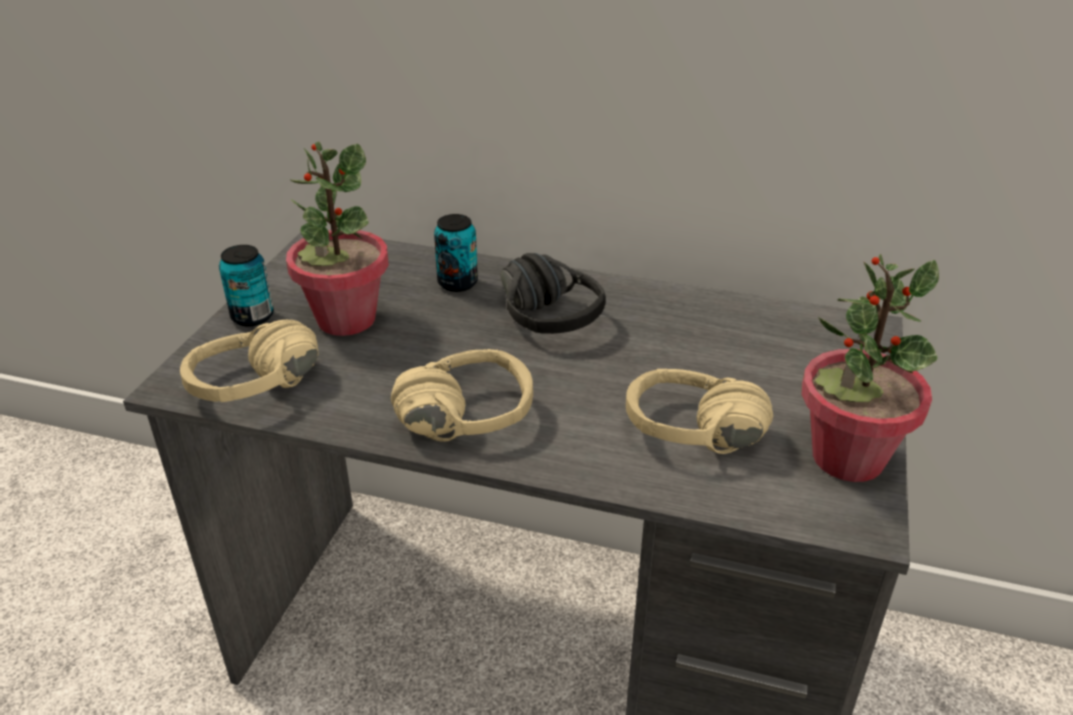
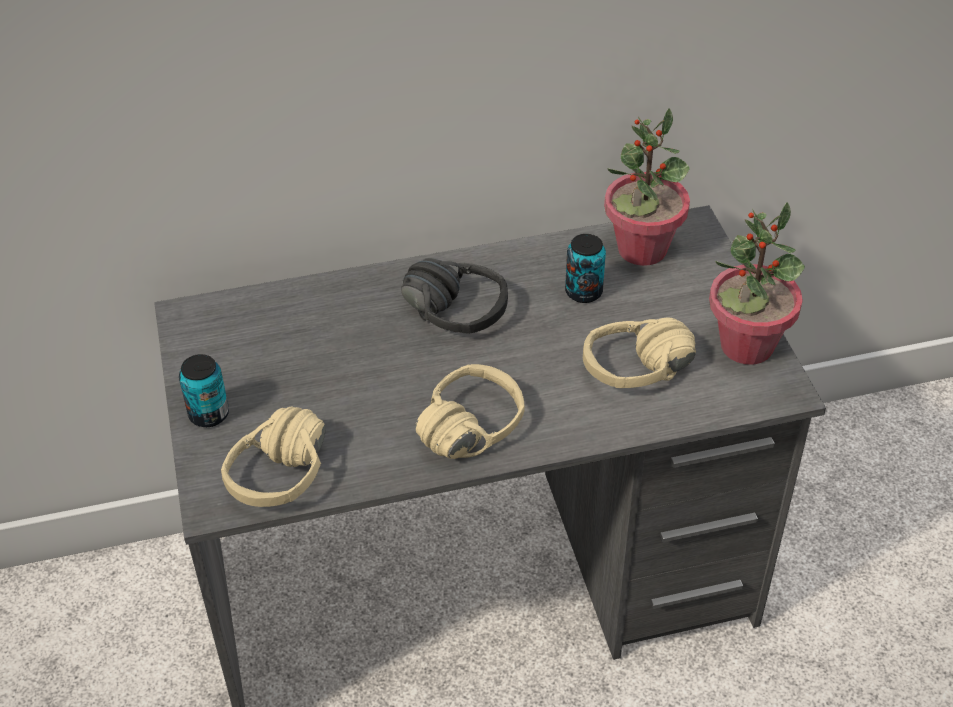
camera: 30 degrees left, 10 degrees up
(345, 319) = (293, 383): potted plant -> potted plant (641, 249)
(457, 283) = (353, 308): can -> can (583, 292)

